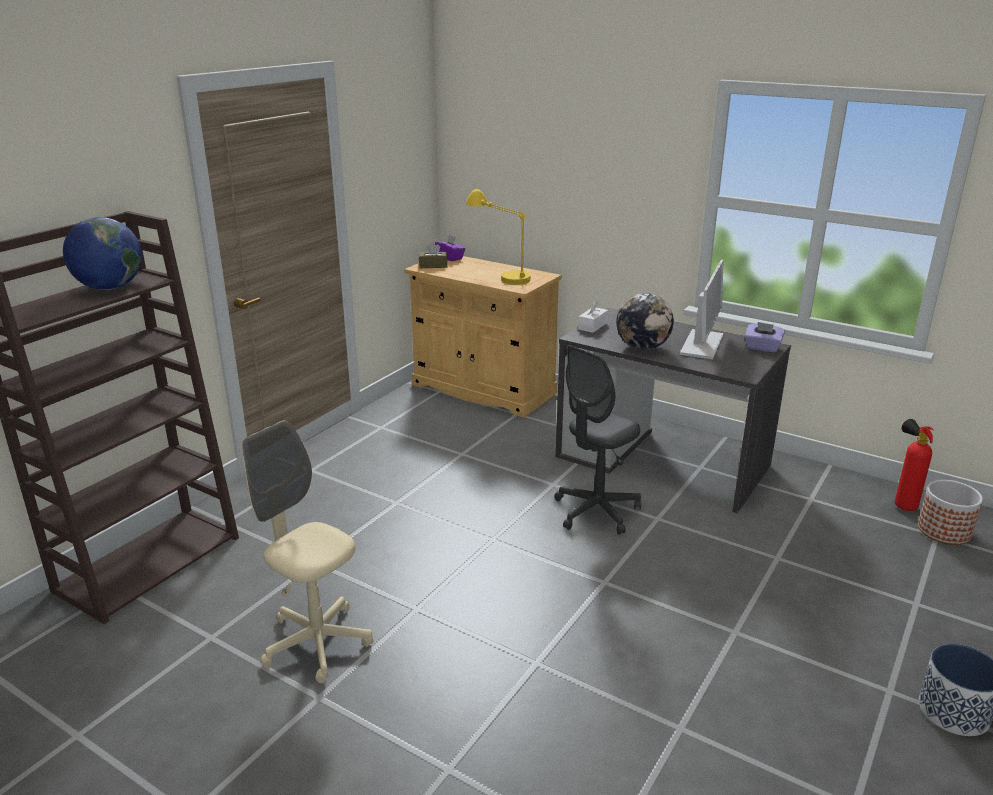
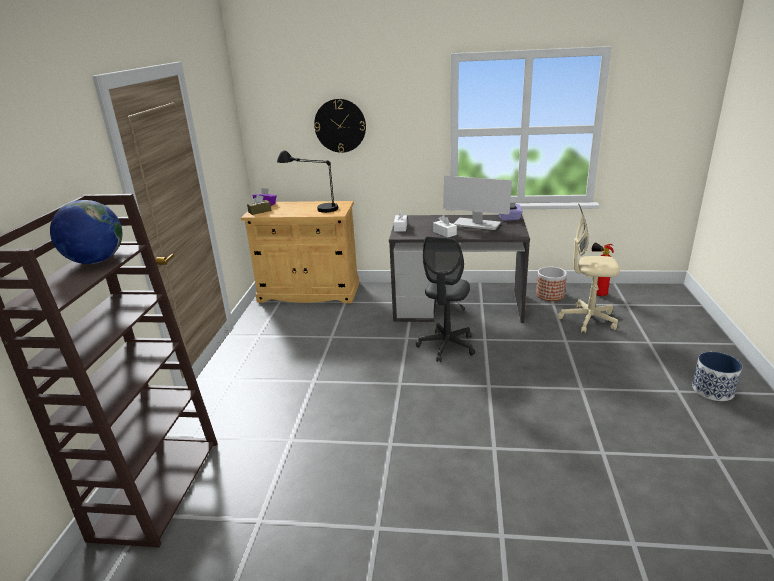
camera: 25 degrees left, 0 degrees up
(316, 643) = (343, 493): beige office chair -> beige office chair (588, 319)
(499, 273) = (311, 207): yellow table lamp -> black table lamp
(556, 166) = (340, 125): none -> wall clock
(642, 347) = (444, 233): globe -> white tissue box
(702, 345) = (476, 224): monitor -> monitor turned 120 degrees clockwise
(944, 531) = (628, 301): planter -> planter (550, 295)

